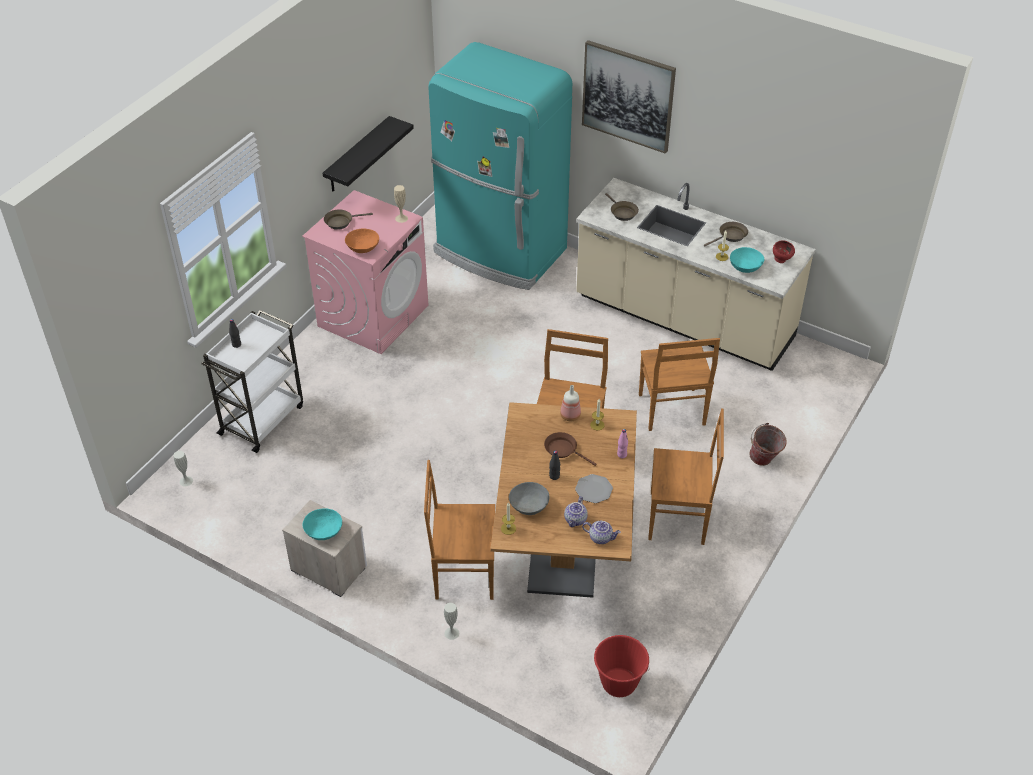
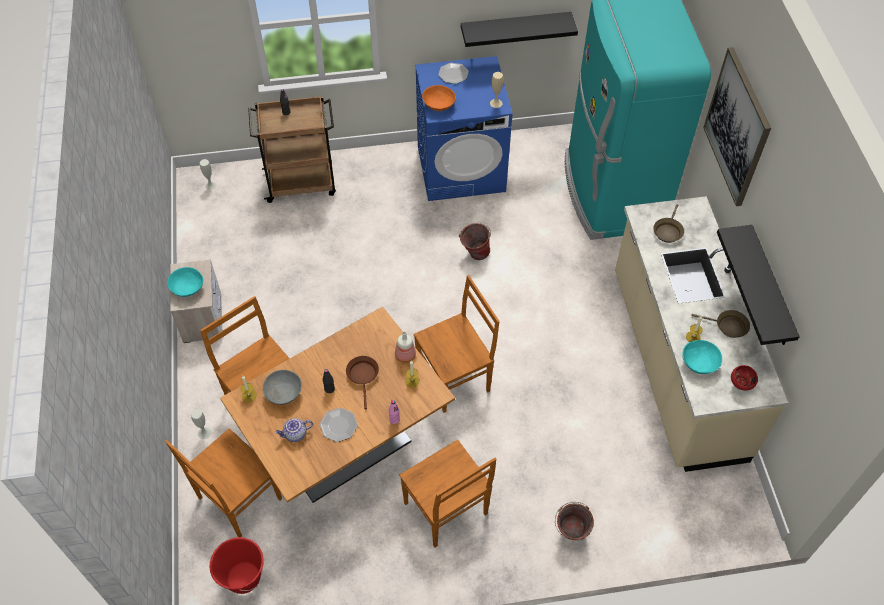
camera: 50 degrees right, 10 degrees up
(263, 419) = (302, 183): white cart -> brown cart
(341, 222) = (453, 74): brown frying pan -> plate
(373, 315) = (461, 168): pink washing machine -> blue washing machine
(465, 360) = (474, 253): none -> bucket
(601, 537) = (291, 464): teapot -> none
(672, 411) = (559, 427): brown chair -> brown chair (238, 500)
(742, 185) = (770, 289): none -> black shelf

